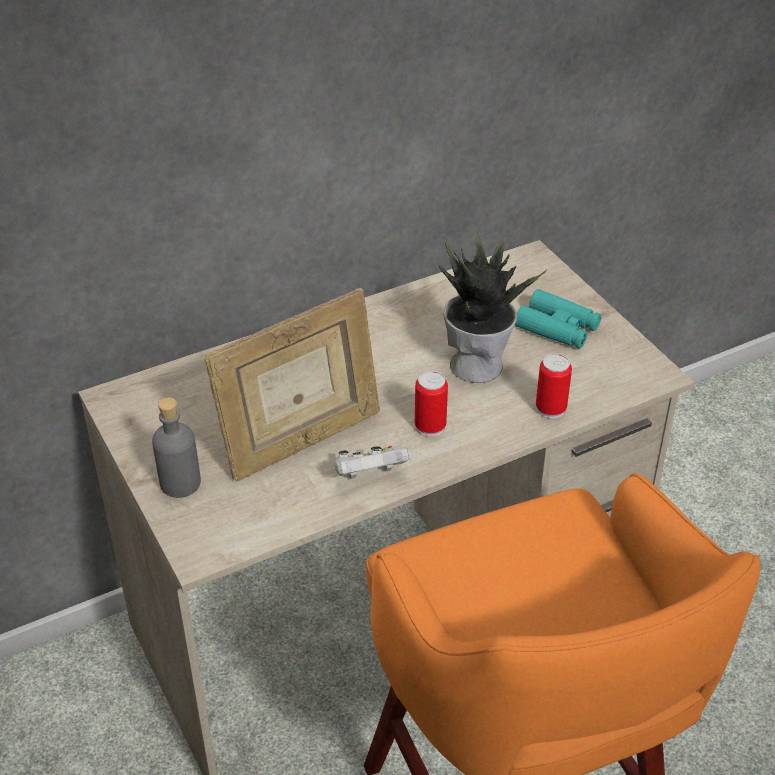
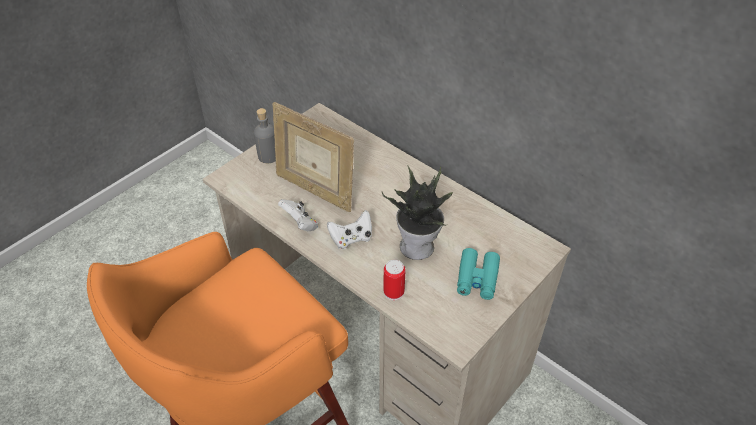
camera: 70 degrees right, 5 degrees up
(430, 426) = (351, 239): can -> white game controller

